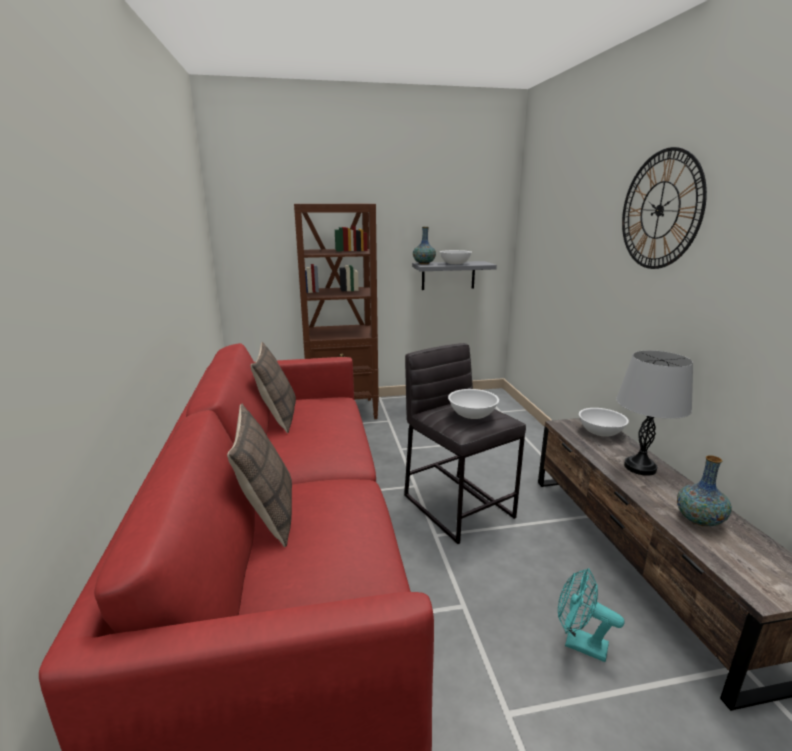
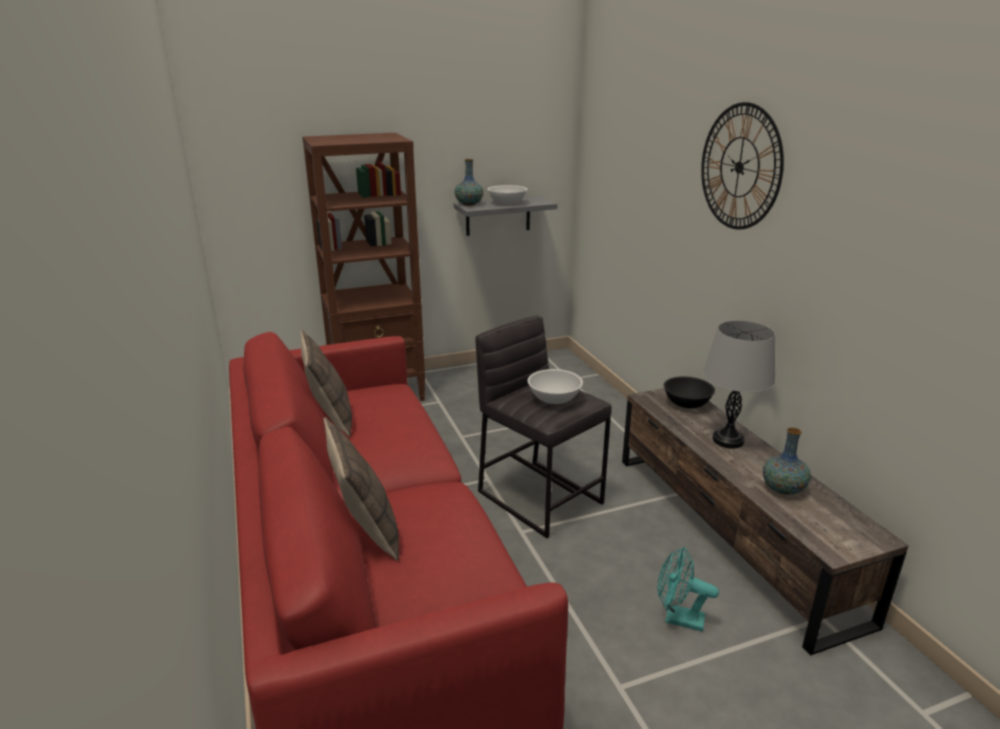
camera: 10 degrees left, 5 degrees up
(601, 432) = (687, 403): white bowl -> black bowl

